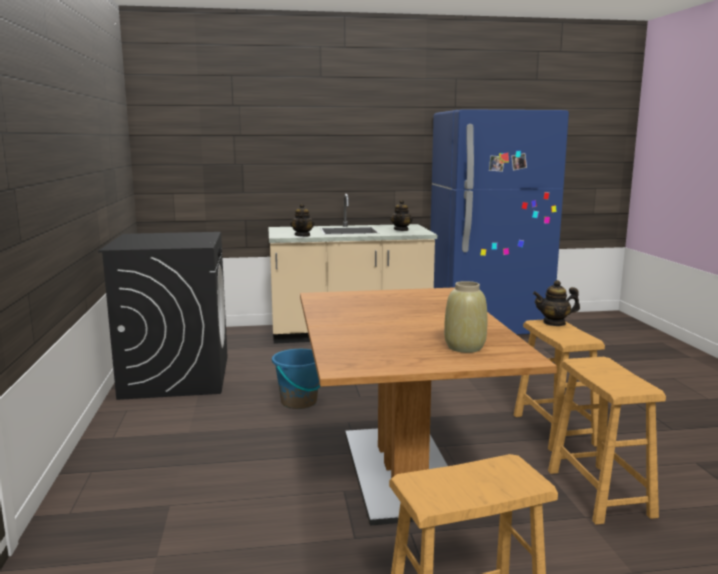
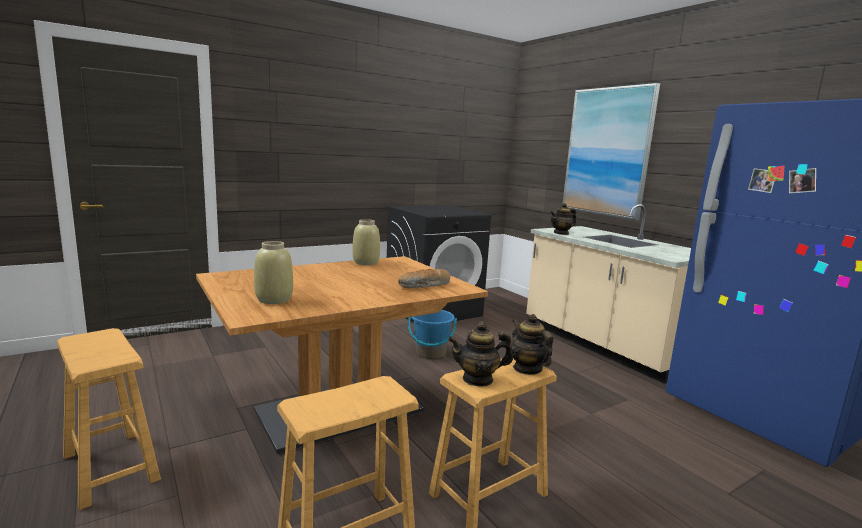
camera: 65 degrees right, 0 degrees up
(286, 146) = (607, 152): none -> picture
(323, 307) = (366, 263): none -> beige vase
(401, 230) = (668, 252): teapot -> teapot (478, 379)
(433, 299) = (425, 286): none -> bread

